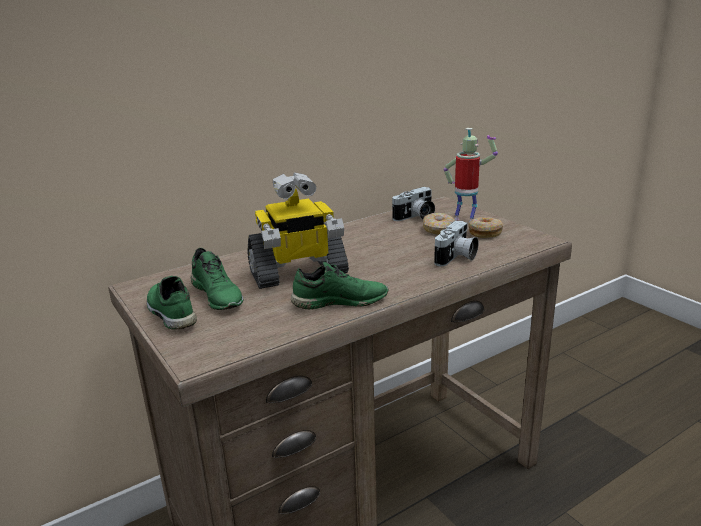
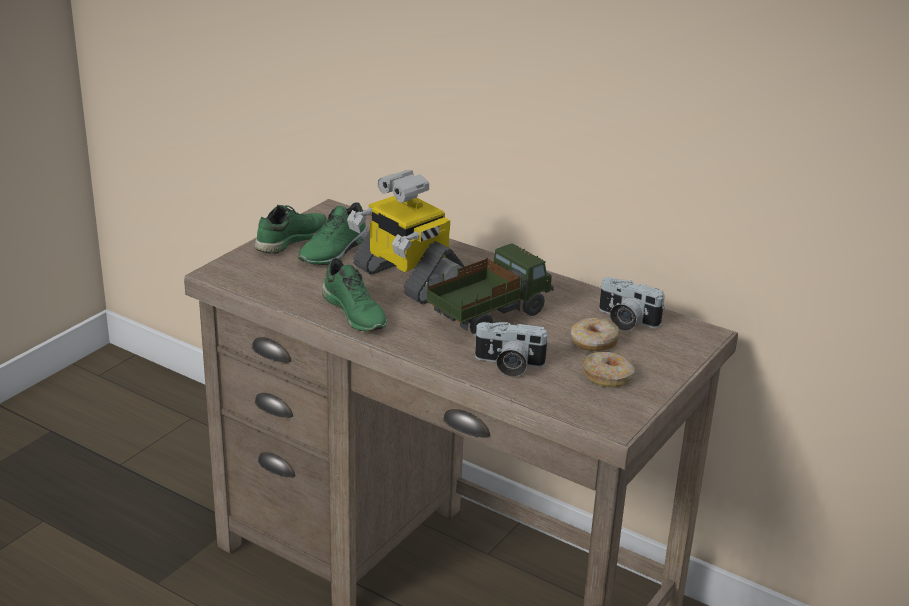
camera: 65 degrees right, 5 degrees up
(381, 254) = (488, 316): none -> toy truck
(466, 219) = (647, 358): toy robot -> none

